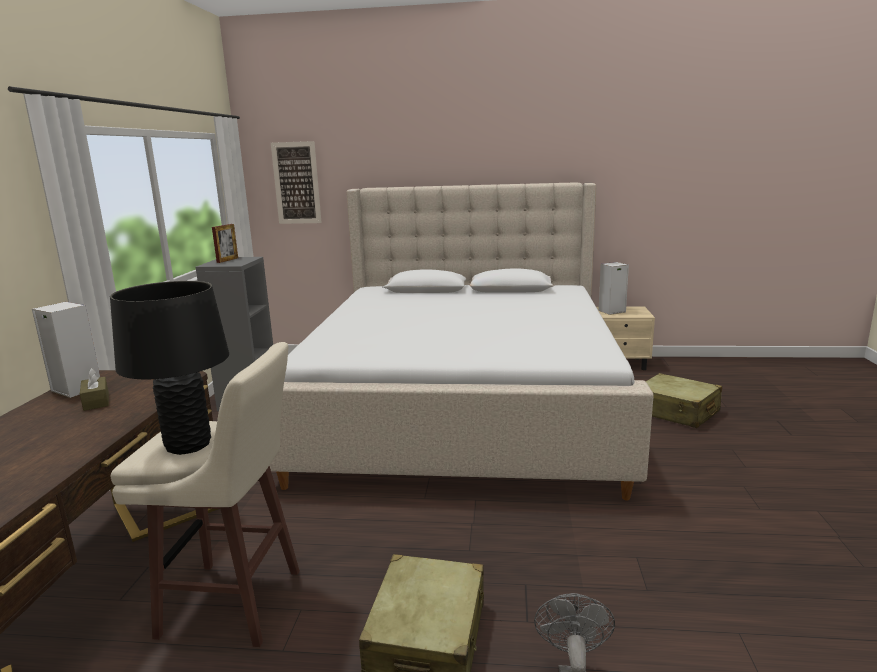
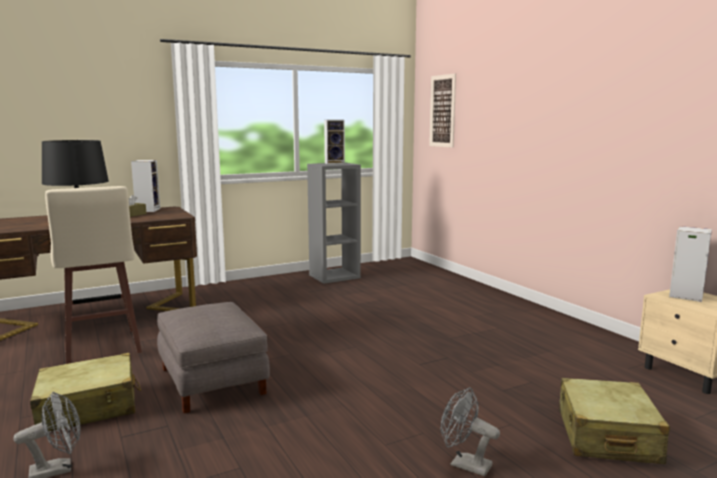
camera: 55 degrees right, 5 degrees down
(227, 260) = (335, 163): picture frame -> speaker
(444, 535) = (213, 380): none -> grey ottoman
(464, 409) = (426, 335): beige bed -> none
(684, 464) = (464, 464): none -> grey fan

